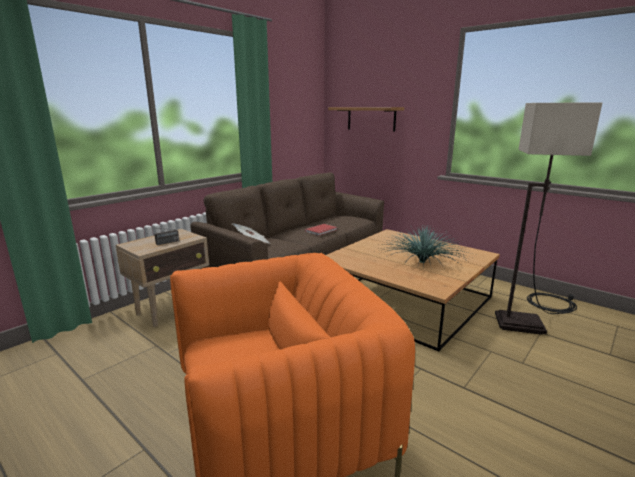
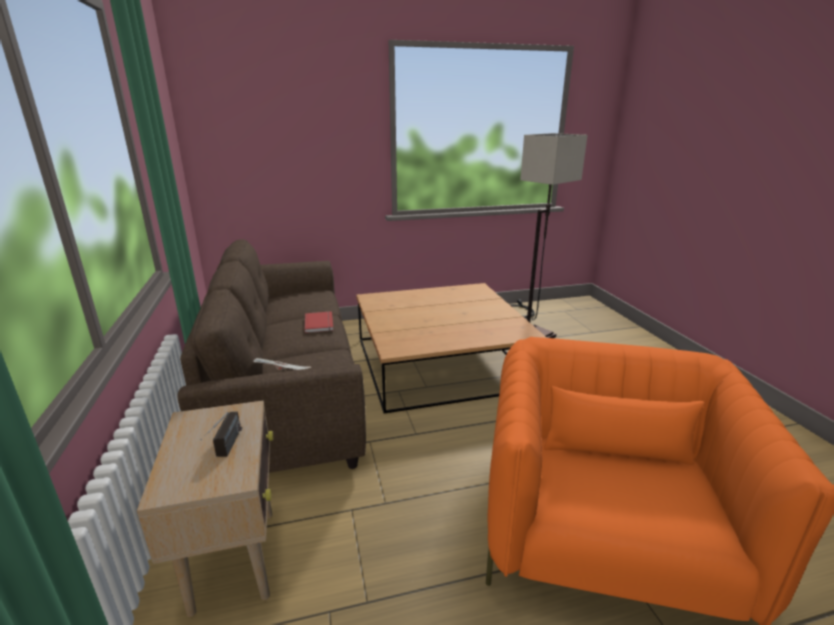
camera: 55 degrees left, 5 degrees up
(371, 118) = (276, 153): shelf -> none
(422, 262) = (463, 315): potted plant -> none

